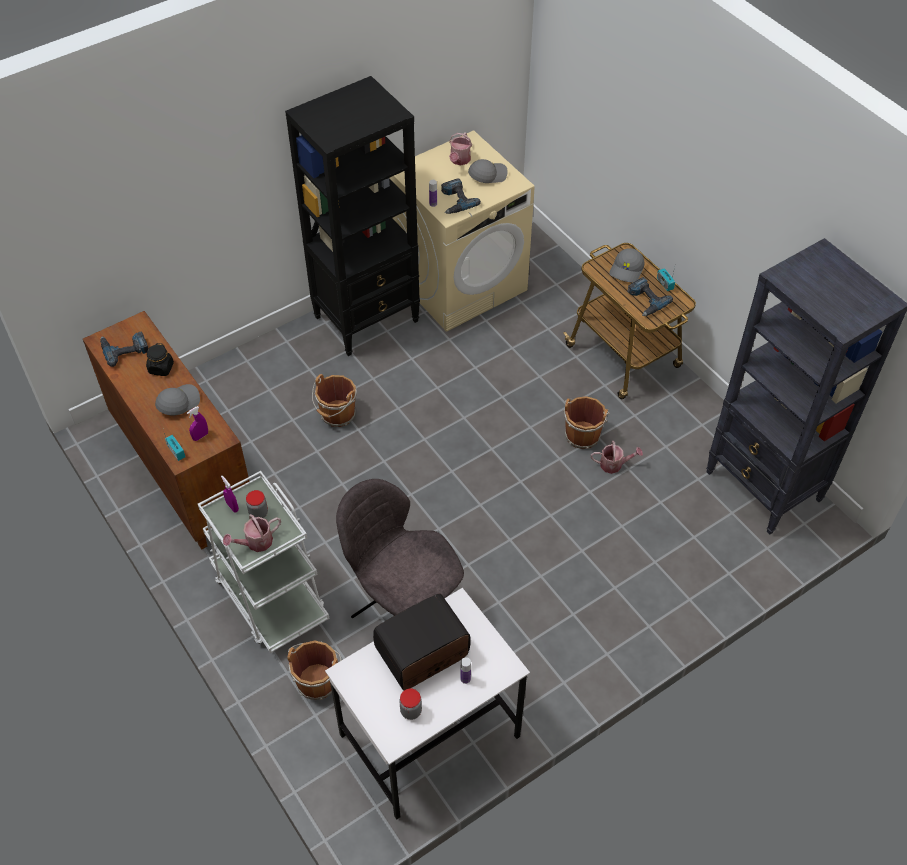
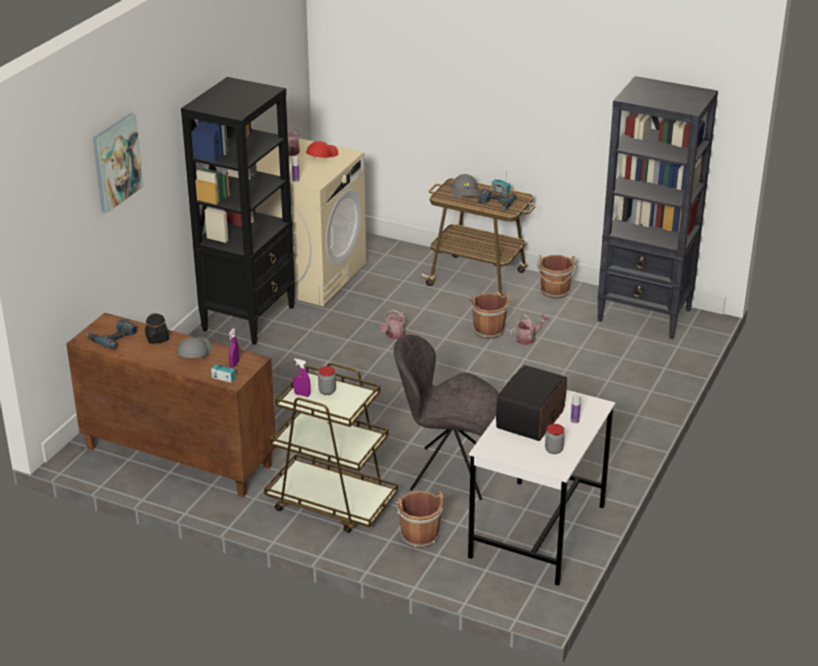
camera: 30 degrees left, 20 degrees down
(177, 164) = (116, 162): none -> picture
(255, 543) = (342, 407): watering can -> watering can (393, 336)
(270, 596) = (331, 503): white cart -> brown cart
(337, 415) = (281, 381): brown bucket -> brown bucket (555, 292)
(455, 201) = (311, 174): power drill -> none
(487, 175) = (321, 155): grey cap -> red cap

